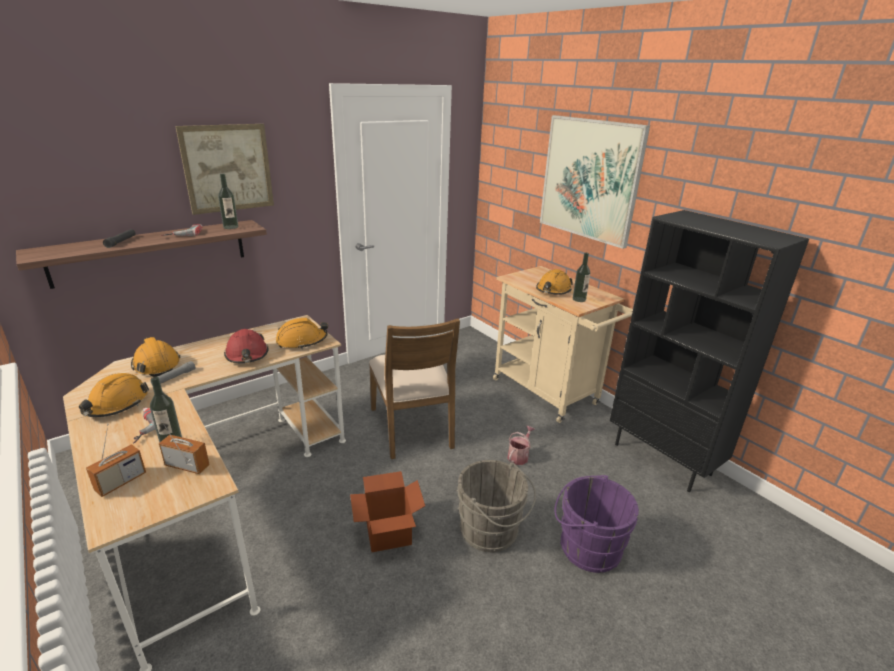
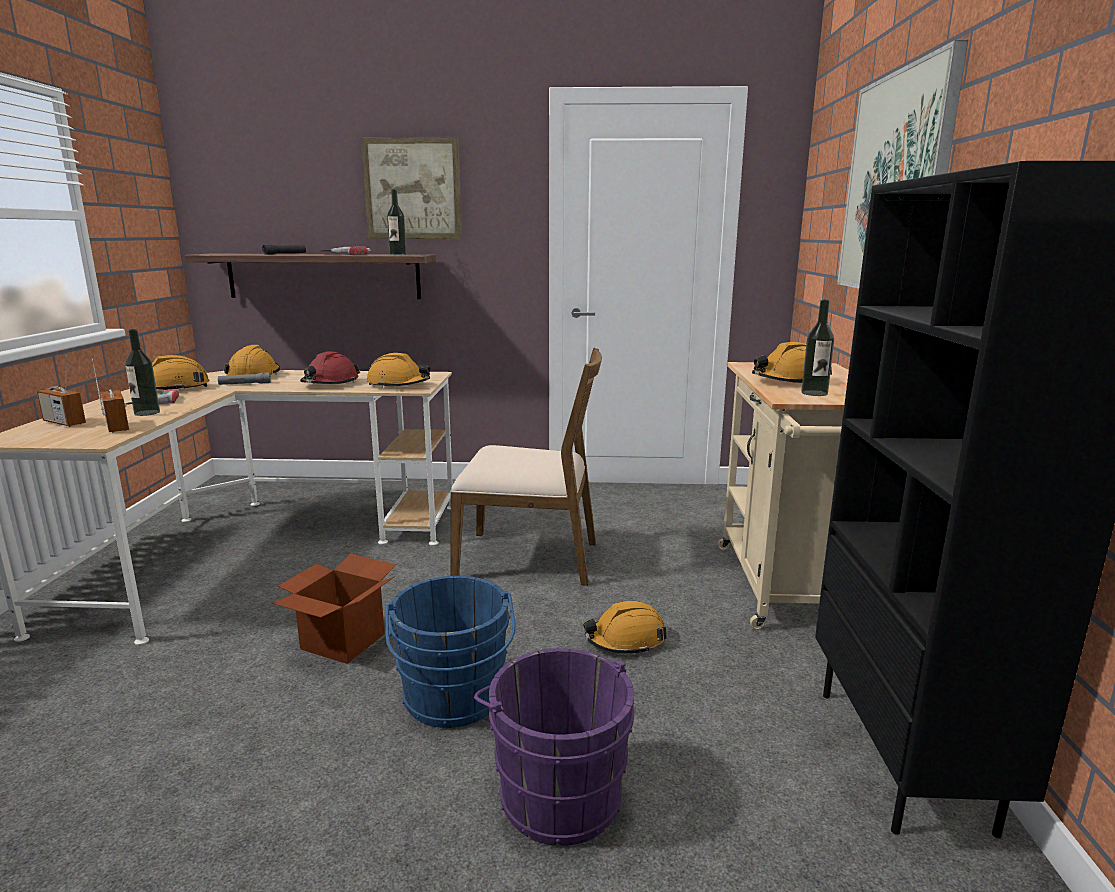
camera: 40 degrees right, 10 degrees down
(121, 482) = (64, 423): radio -> radio turned 45 degrees clockwise
(412, 427) = (529, 559): brown chair -> brown chair turned 105 degrees counterclockwise
(492, 532) = (453, 701): grey bucket -> blue bucket
(519, 456) = (625, 640): watering can -> orange hard hat

